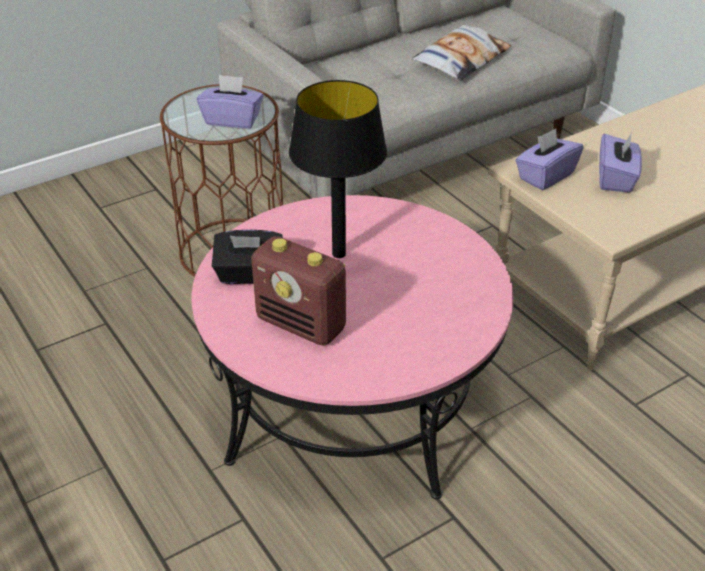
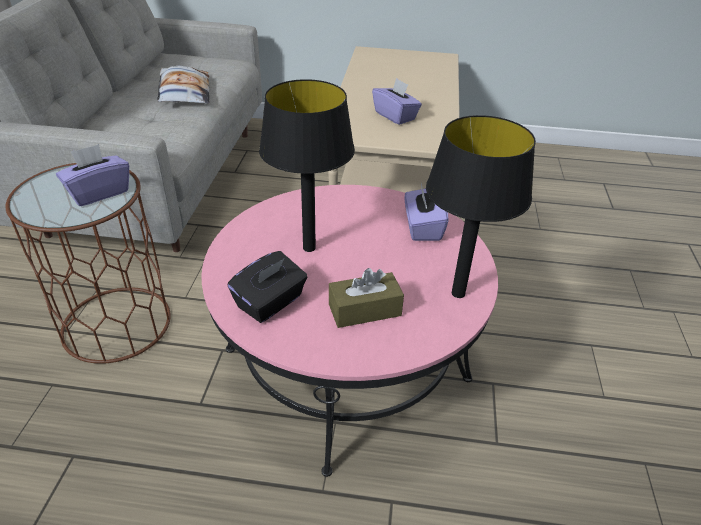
camera: 50 degrees left, 0 degrees up
(302, 325) = (364, 310): radio -> brown tissue box
(394, 365) = (459, 293): none -> black table lamp
(545, 176) = (359, 132): purple tissue box -> purple tissue box (422, 227)

